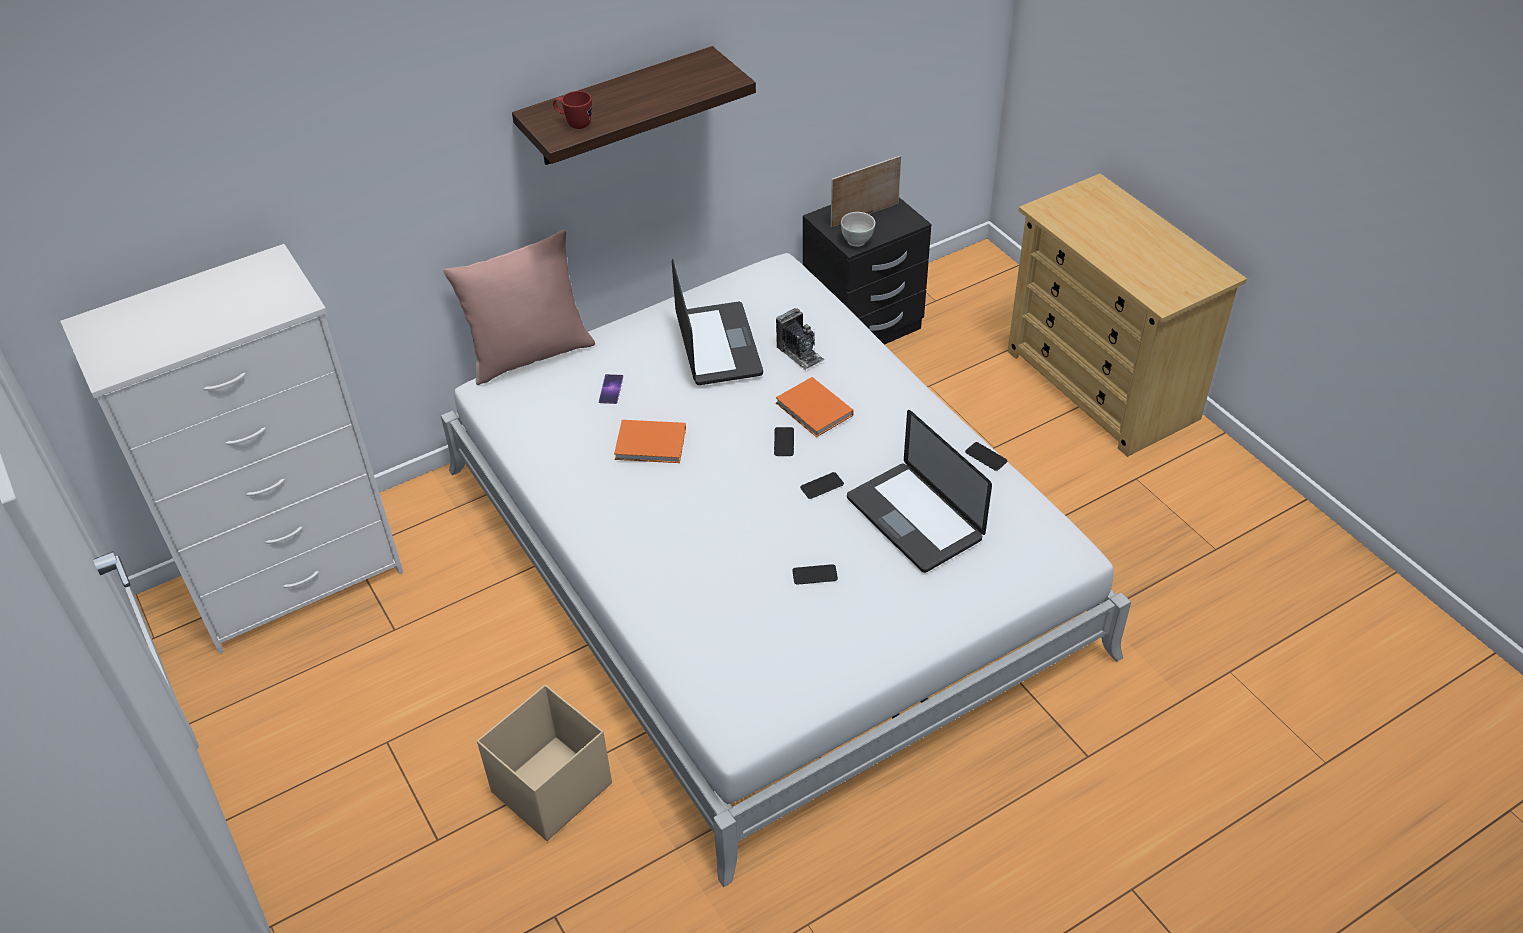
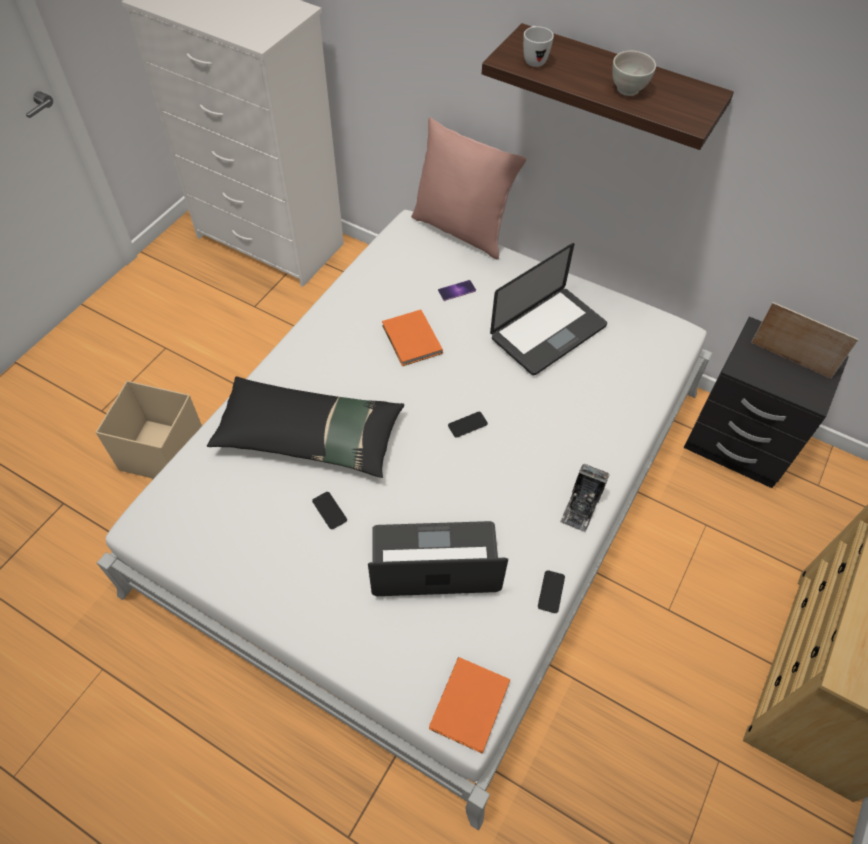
camera: 60 degrees right, 10 degrees up
(574, 124) = (533, 59): red mug -> white mug
(715, 562) = (309, 436): none -> black pillow
(800, 353) = (580, 390): camera -> camera (581, 507)
(814, 411) = (519, 431): orange book -> orange book (467, 706)
(822, 486) = (433, 473): phone -> none
(857, 241) = (748, 369): white bowl -> white bowl (628, 90)
(914, 518) = (435, 561): laptop -> laptop turned 60 degrees clockwise

